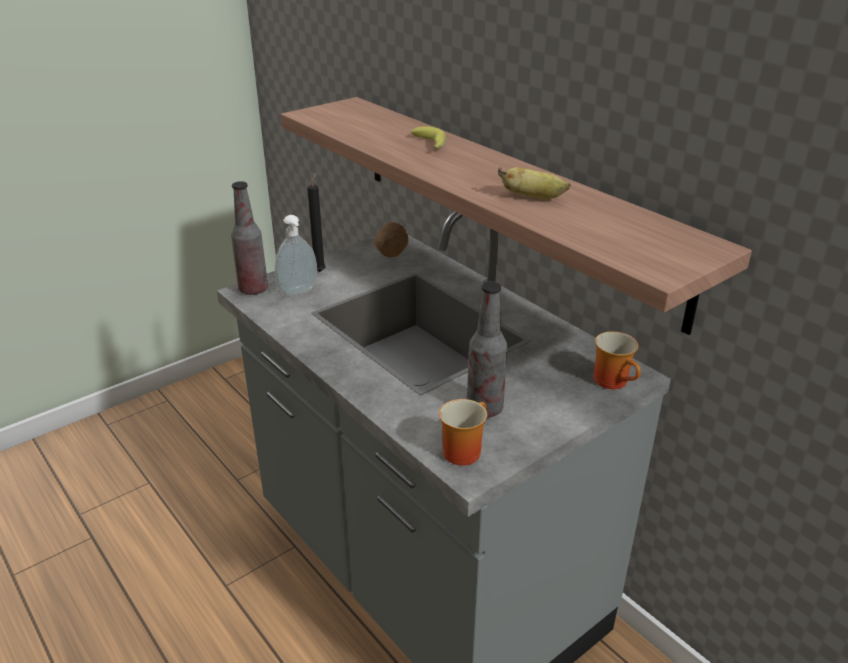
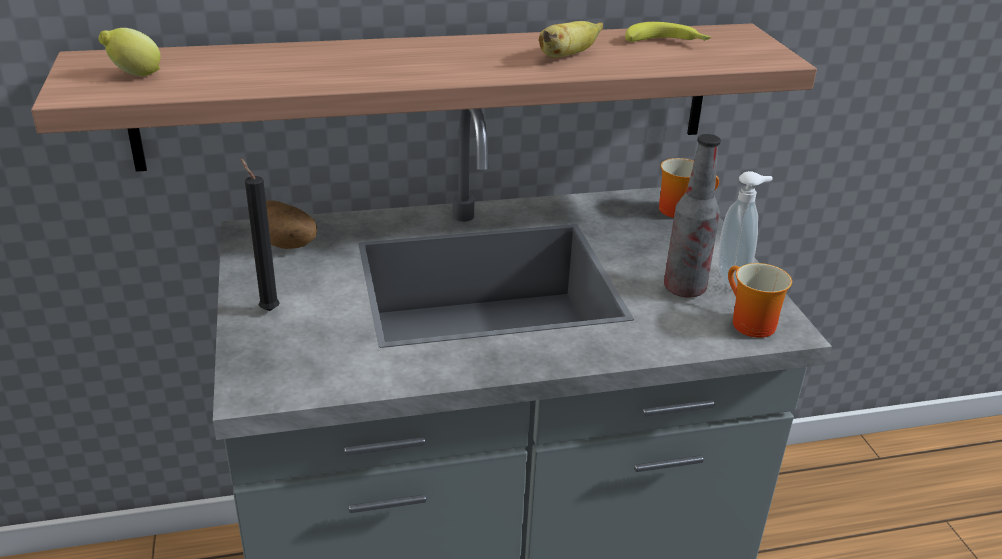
camera: 65 degrees left, 0 degrees up
(253, 289) = (255, 381): bottle -> none
(299, 292) = (311, 342): soap dispenser -> soap dispenser (733, 278)
(343, 116) = (135, 75): none -> lemon
(430, 145) = (340, 58): banana -> banana (667, 43)

